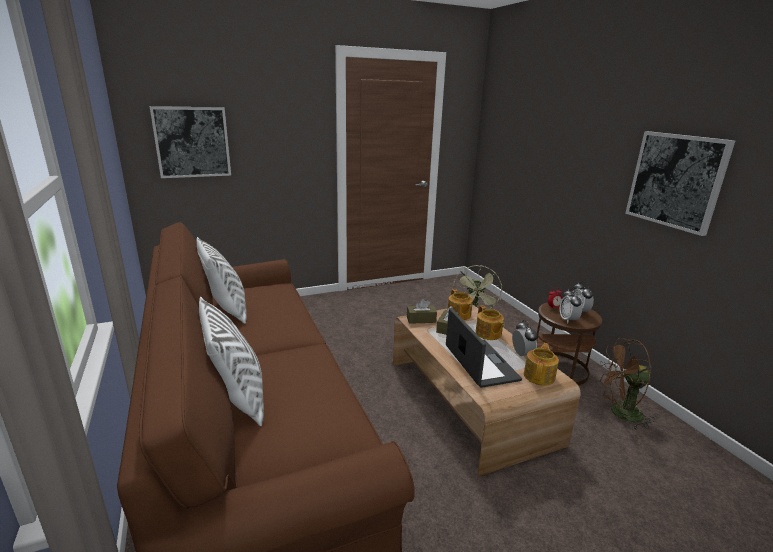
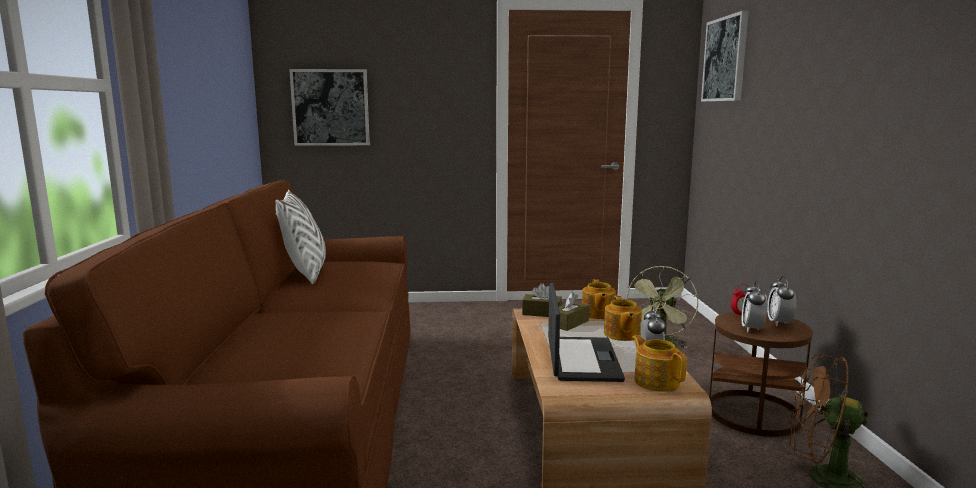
camera: 20 degrees right, 10 degrees down
(238, 398) = (244, 335): white pillow -> none
(539, 376) = (656, 381): teapot -> teapot turned 75 degrees counterclockwise
(676, 181) = (903, 114): picture -> picture (725, 59)

